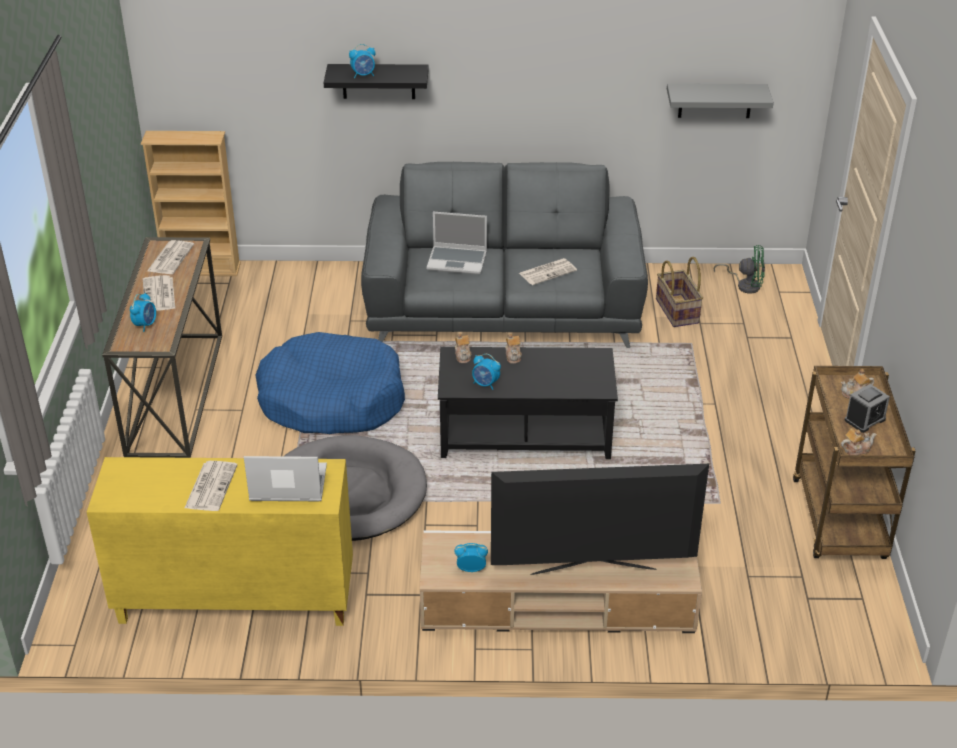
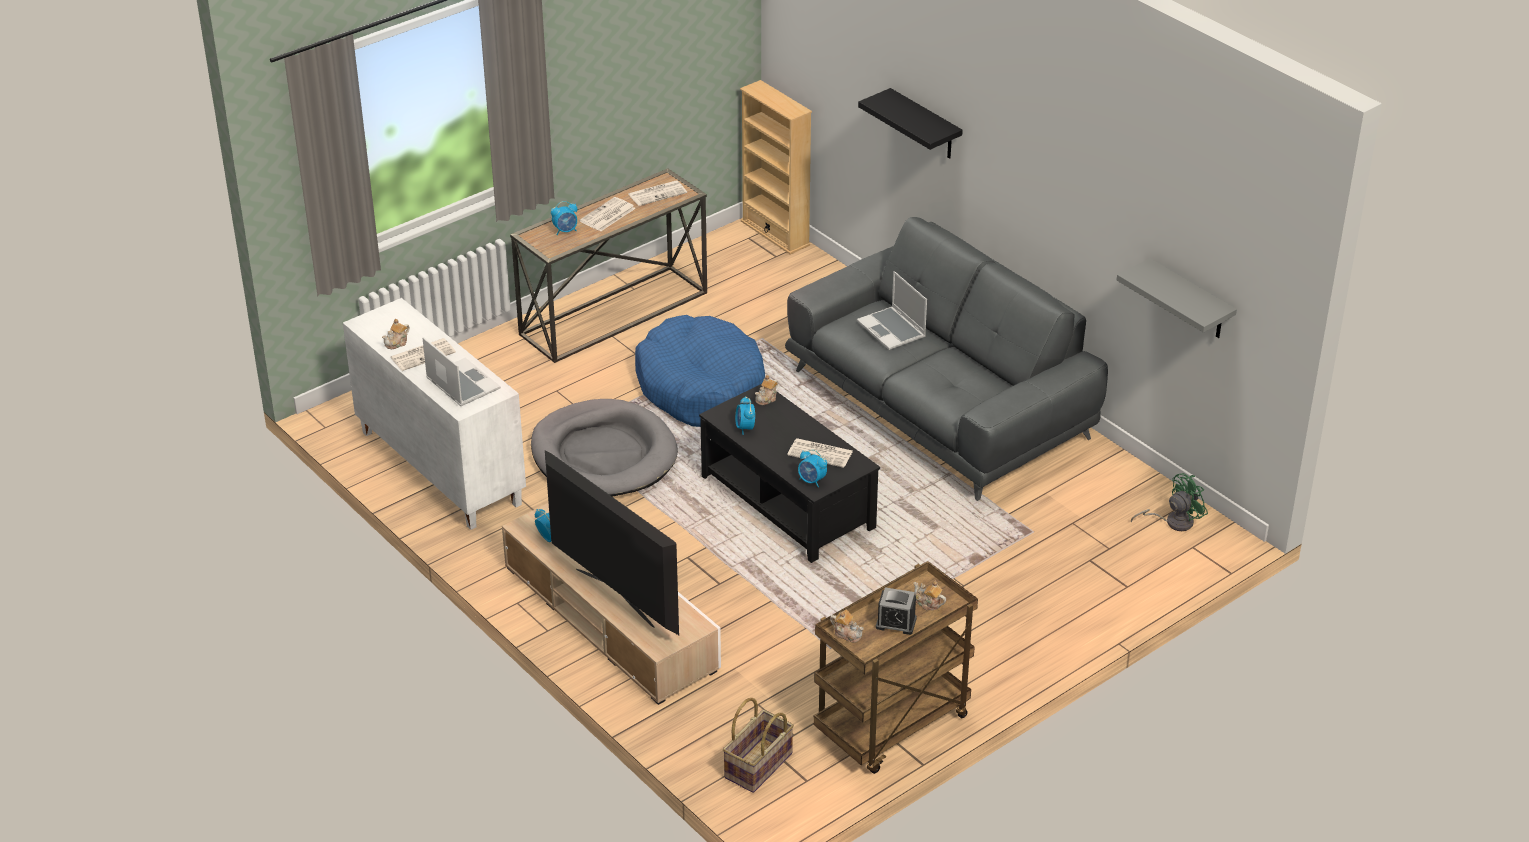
camera: 50 degrees right, 0 degrees up
(234, 600) = (439, 468): yellow cabinet -> white cabinet
(363, 75) = (896, 111): alarm clock -> alarm clock (811, 481)
(513, 356) = (799, 423): teapot -> teapot (397, 343)
(548, 272) = (943, 382): newspaper -> newspaper (821, 453)
(678, 311) = (1072, 502): basket -> basket (759, 766)
(745, 285) = (1173, 522): green fan -> green fan turned 90 degrees counterclockwise

